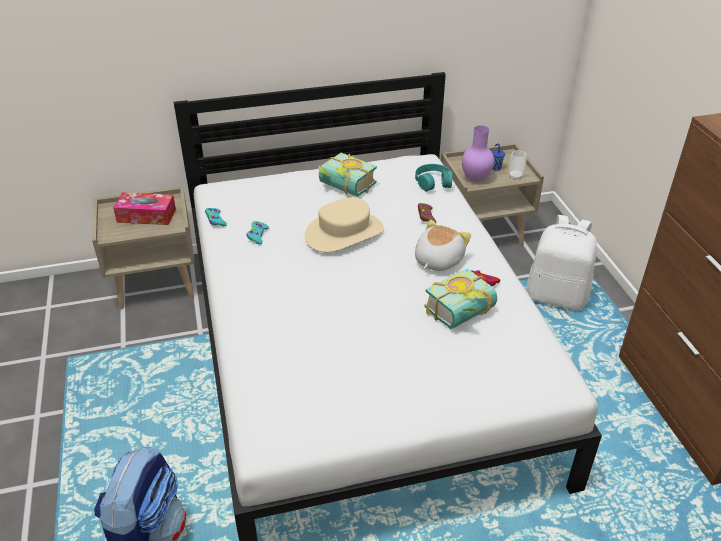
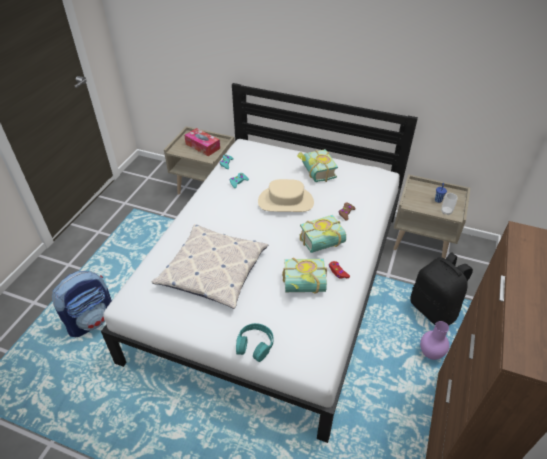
camera: 35 degrees right, 5 degrees up
(338, 350) = (213, 270): none -> pillow
(433, 182) = (374, 192): turquoise headphones -> turquoise headphones (255, 345)
(437, 260) = (323, 244): plush toy -> book
(476, 179) = (416, 202): purple vase -> purple vase (431, 354)
(557, 296) = (434, 309): white backpack -> black backpack

